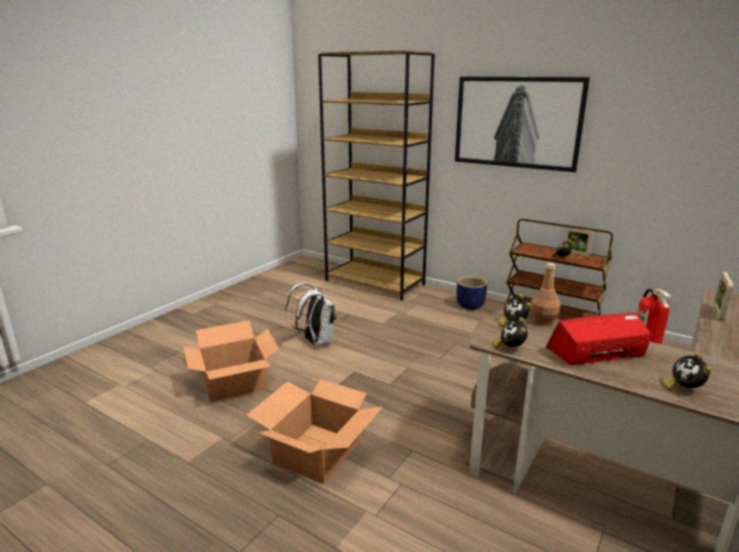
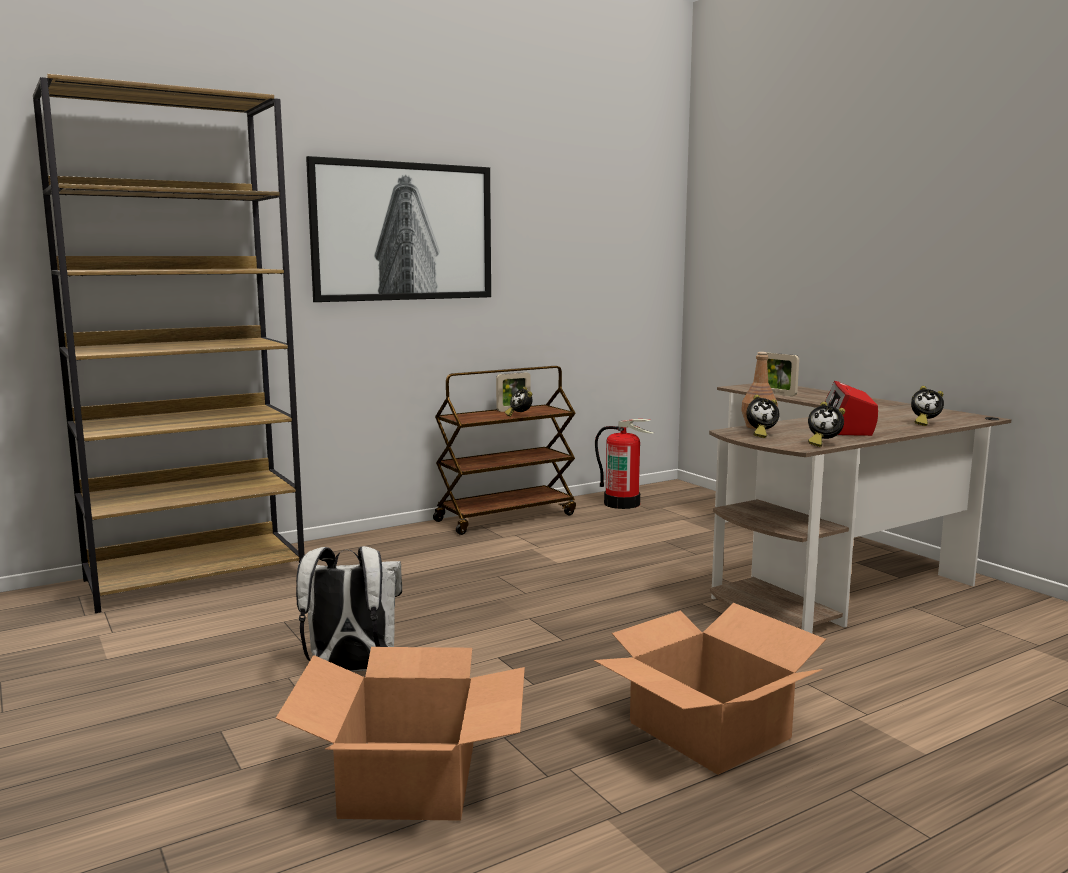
camera: 65 degrees left, 10 degrees down
(470, 305) = (398, 540): planter -> none

